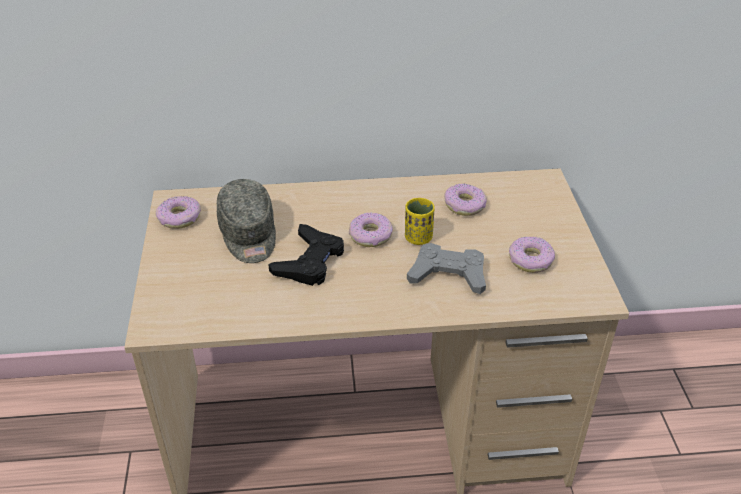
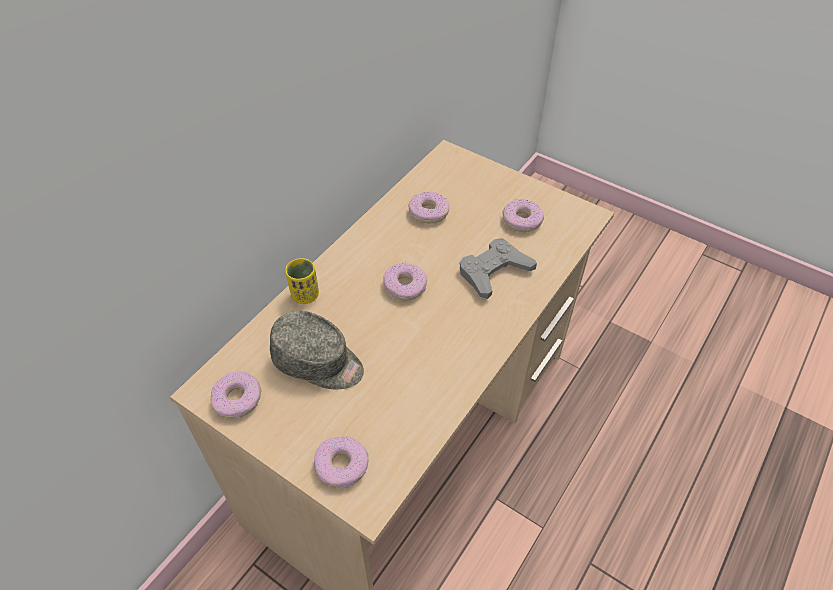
camera: 50 degrees left, 10 degrees up
(171, 296) = (341, 466): none -> donut
(309, 261) = (396, 342): black game controller -> none
(418, 238) = (437, 261): yellow cup -> yellow cup (305, 295)

